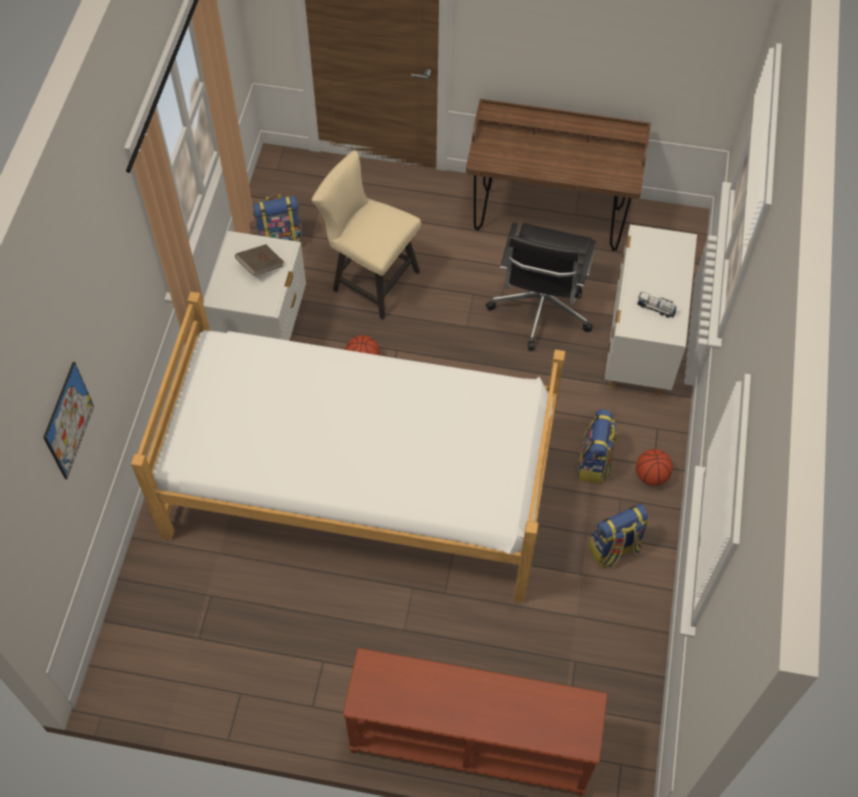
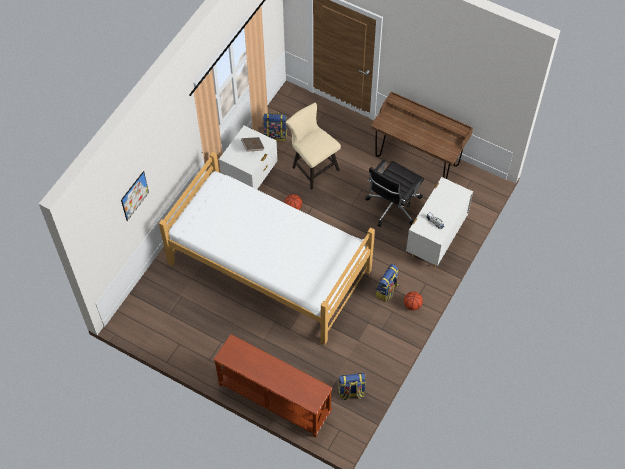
camera: 20 degrees right, 0 degrees up
(614, 549) = (379, 334): backpack -> backpack (351, 392)

